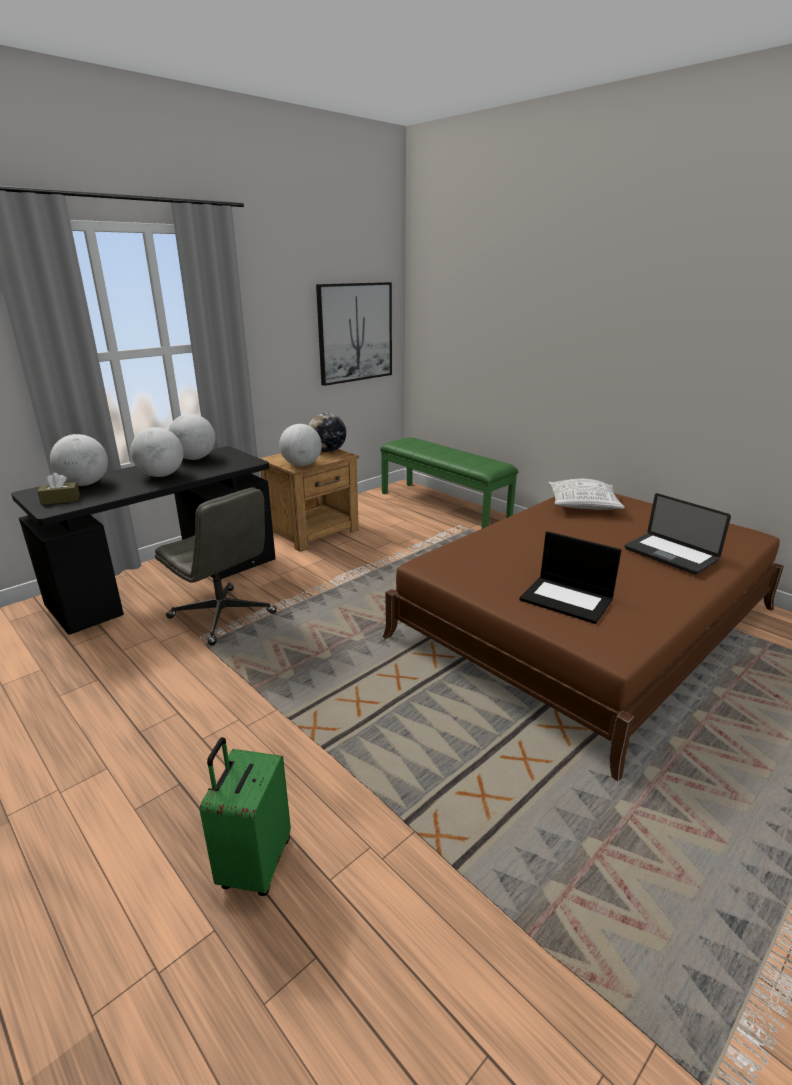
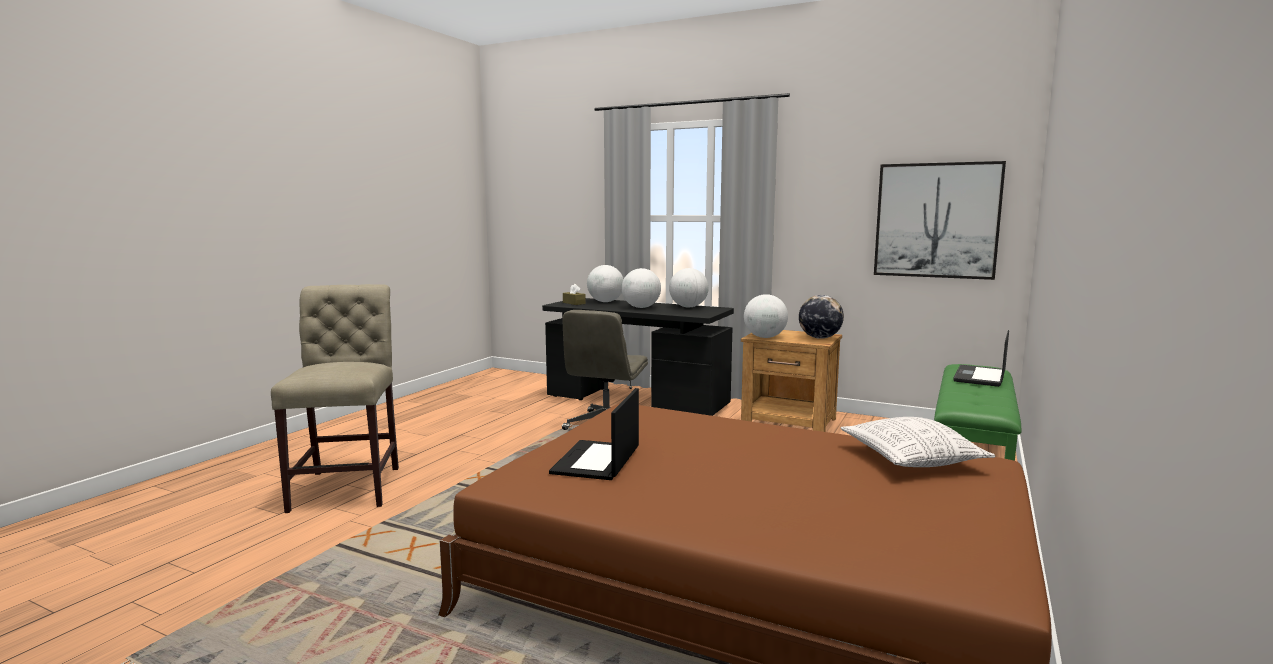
camera: 70 degrees right, 15 degrees down
(254, 864) = (349, 485): green suitcase -> beige chair
(670, 555) = (786, 511): laptop -> laptop (979, 377)

